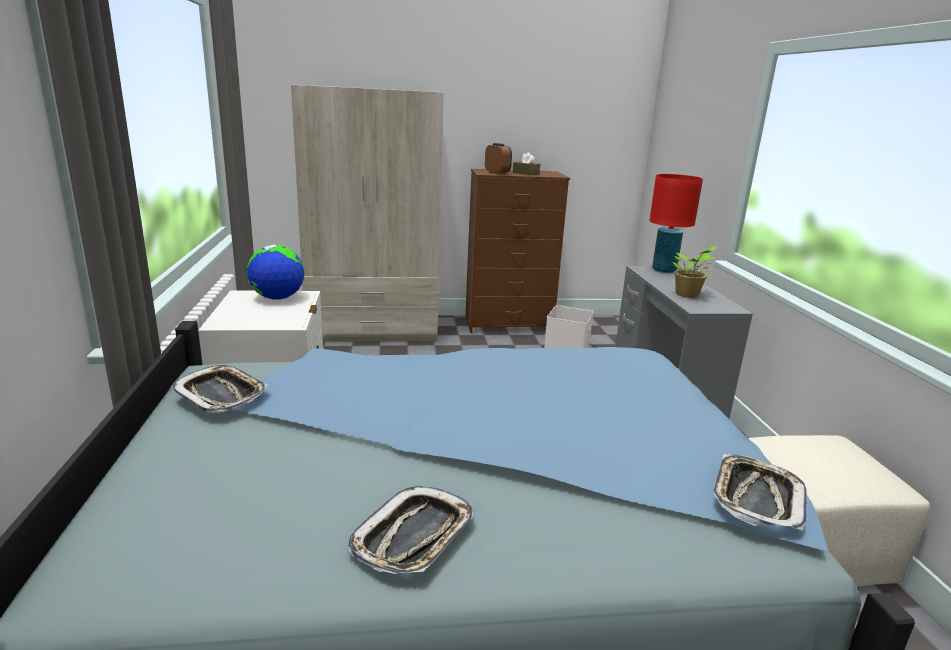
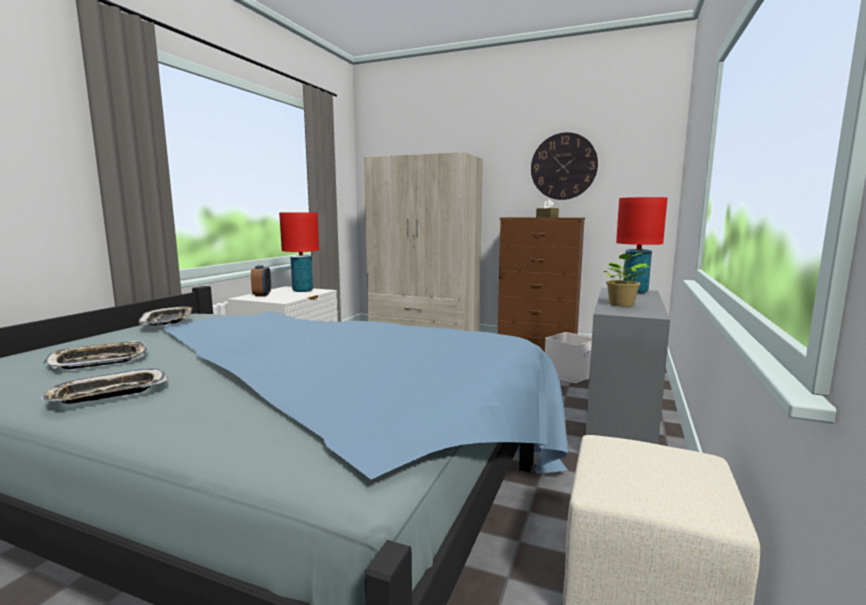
camera: 30 degrees right, 10 degrees down
(277, 298) = (302, 290): globe -> red table lamp
(497, 173) = (520, 217): alarm clock -> alarm clock (262, 295)
(534, 109) = (563, 166): none -> wall clock
(756, 498) = (385, 428): tray -> tray (99, 361)

